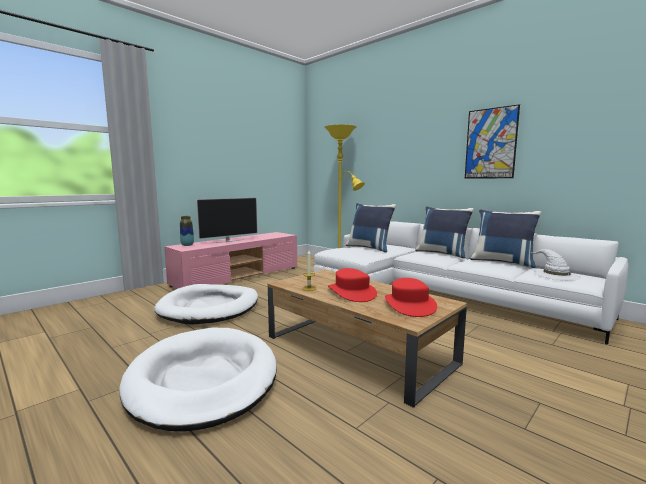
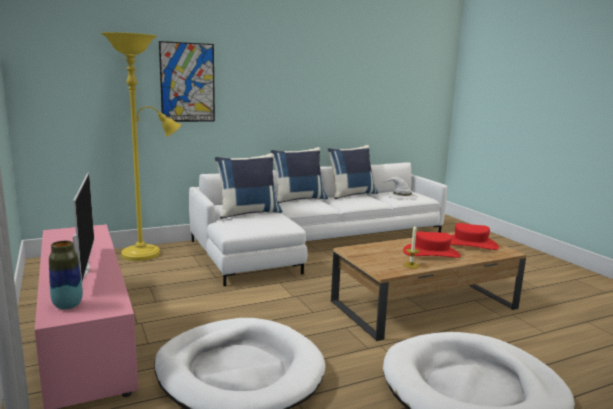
camera: 70 degrees left, 5 degrees up
(490, 143) = (319, 80): picture -> picture (187, 82)

